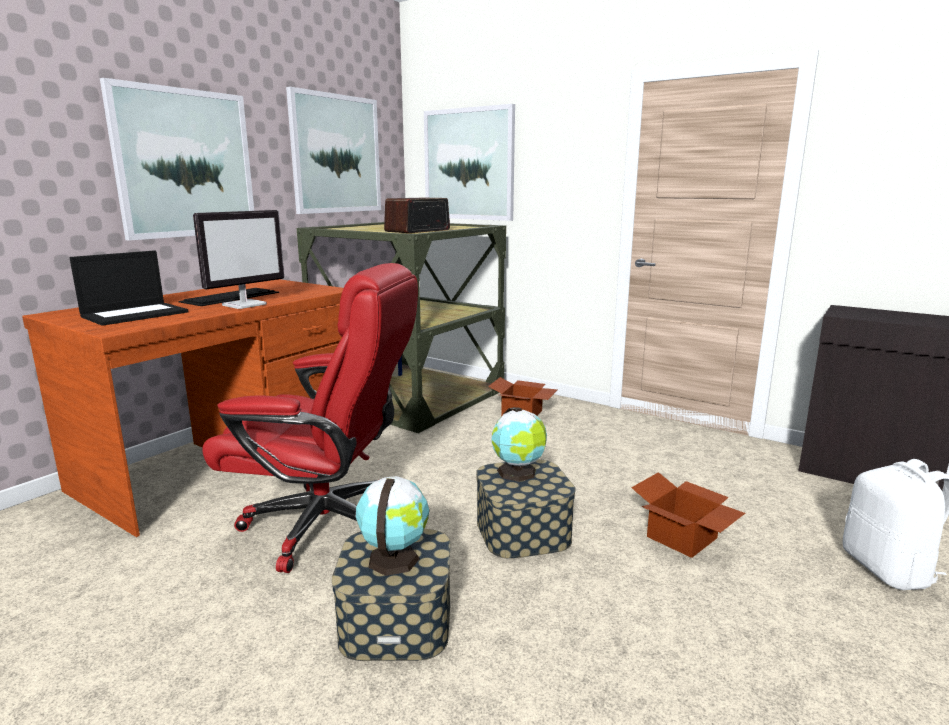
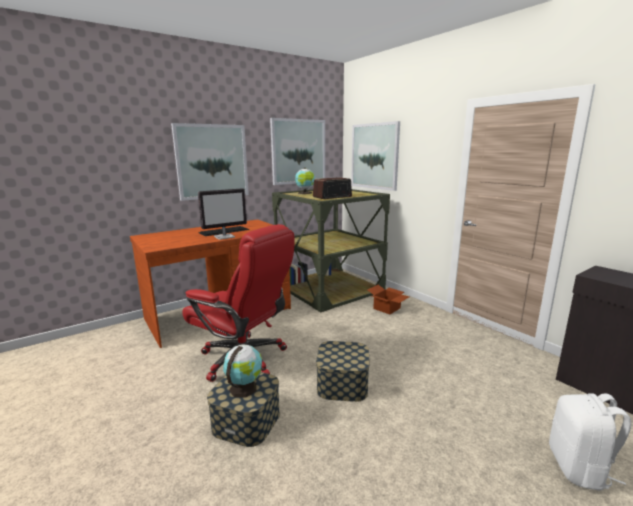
camera: 20 degrees right, 0 degrees up
(135, 314) = (173, 239): laptop -> none
(518, 473) = (342, 349): globe -> globe (305, 193)
(683, 538) = (438, 410): cardboard box -> none

